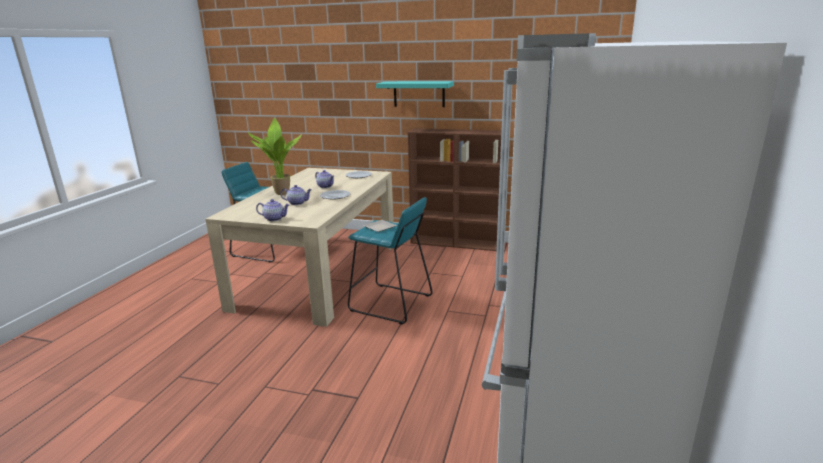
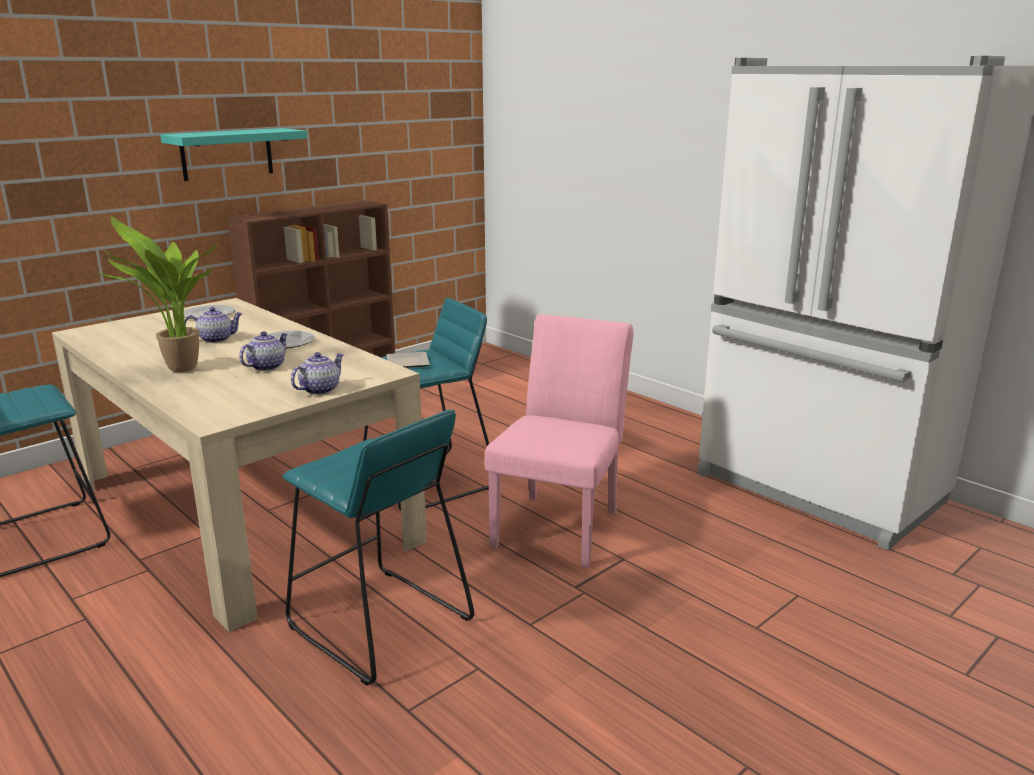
camera: 60 degrees left, 0 degrees up
(244, 342) = (378, 624): none -> turquoise stool
(381, 360) = (560, 524): none -> pink chair

